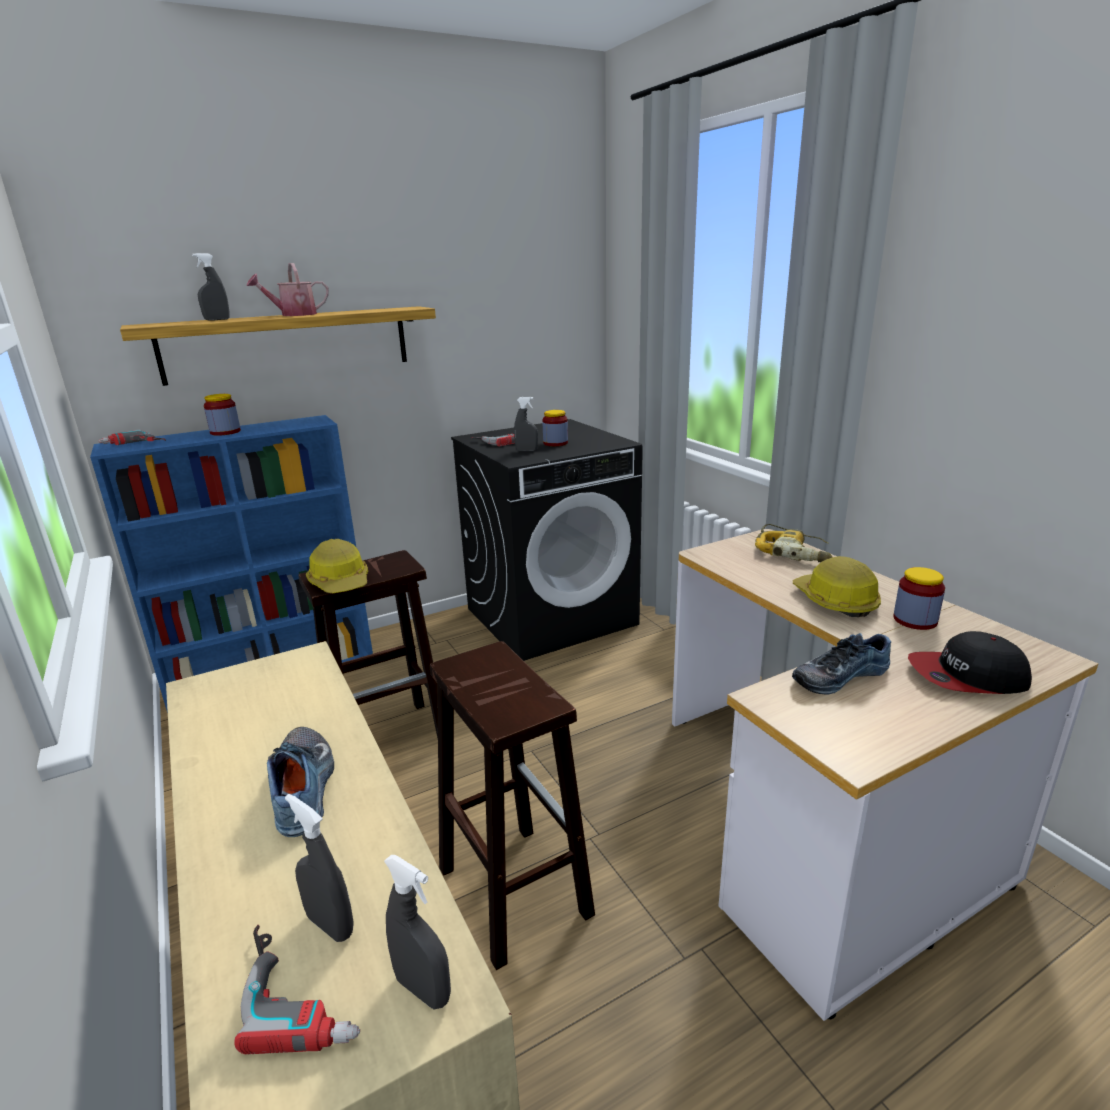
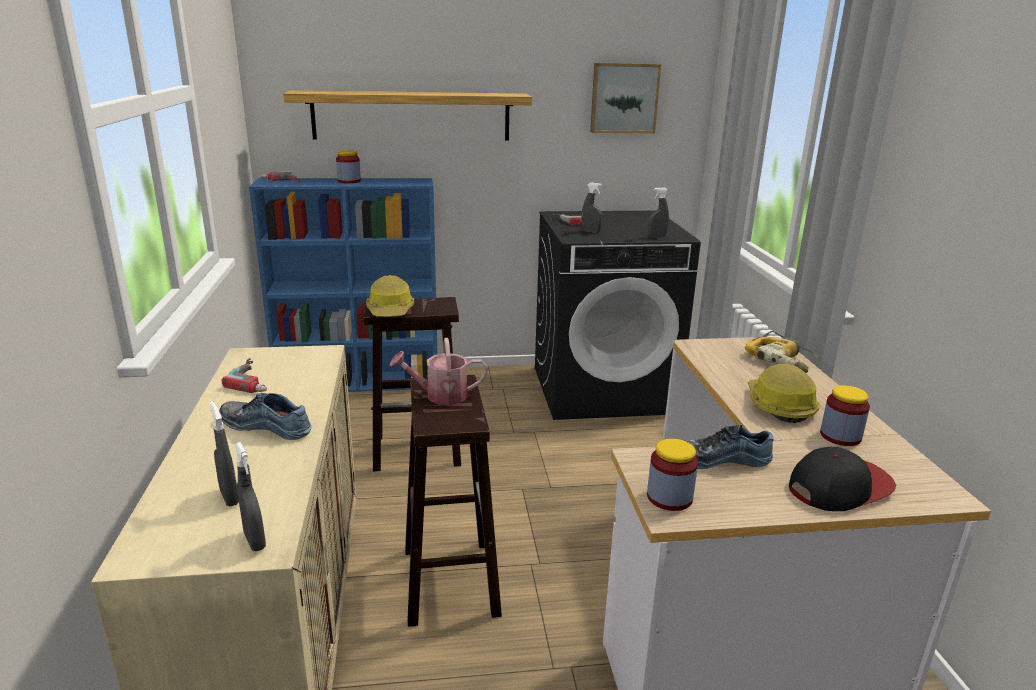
camera: 20 degrees right, 0 degrees up
(217, 320) = (357, 92): grey spray bottle -> grey spray bottle (656, 237)
(293, 315) = (416, 92): watering can -> watering can (440, 396)
(304, 989) = (195, 521): power drill -> power drill (256, 379)
(306, 787) = (268, 425): shoe -> shoe turned 75 degrees counterclockwise
(522, 303) = (624, 98): none -> picture
(555, 443) = (622, 229): jar -> jar (669, 497)
(967, 676) = (839, 487): cap -> cap turned 135 degrees clockwise

